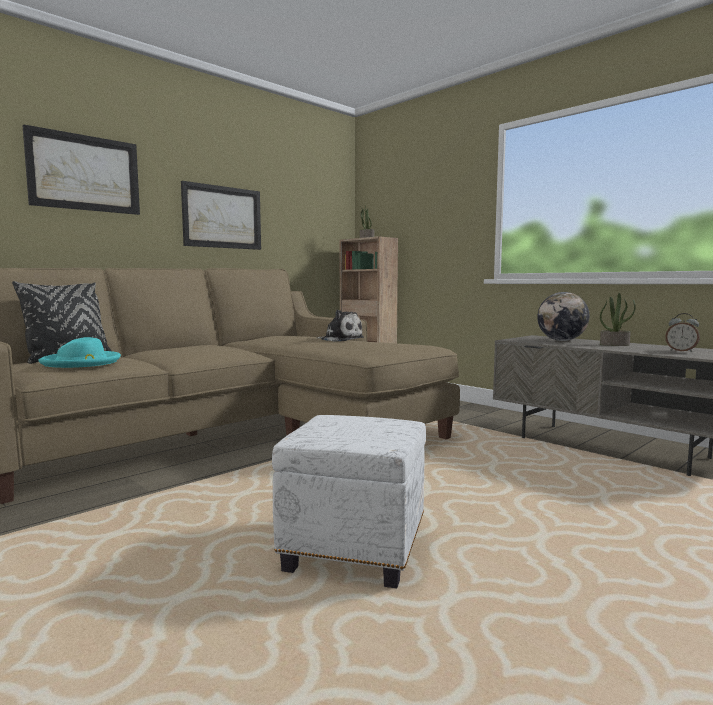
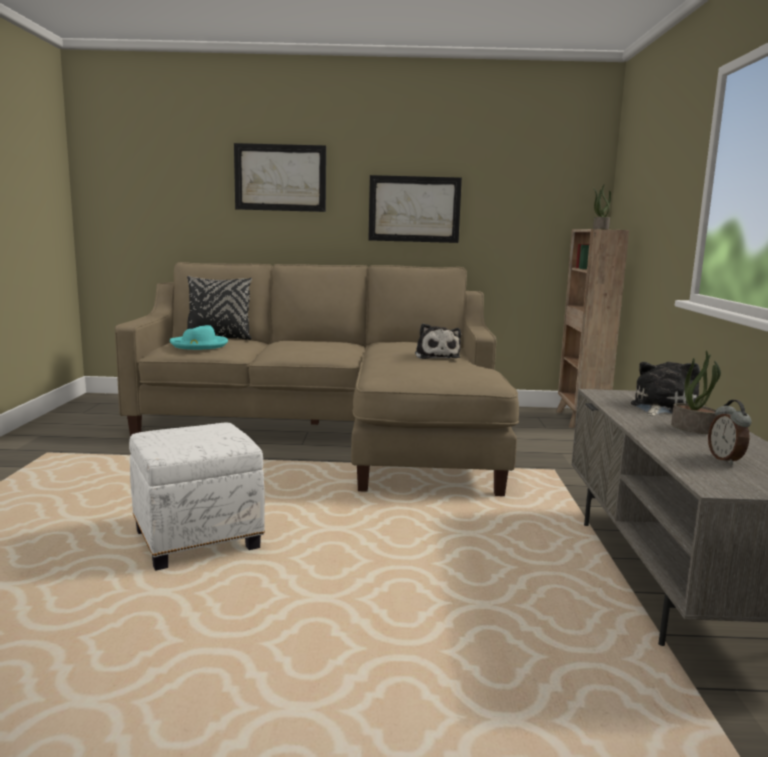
camera: 45 degrees right, 5 degrees up
(561, 340) = (661, 407): globe -> plush toy

